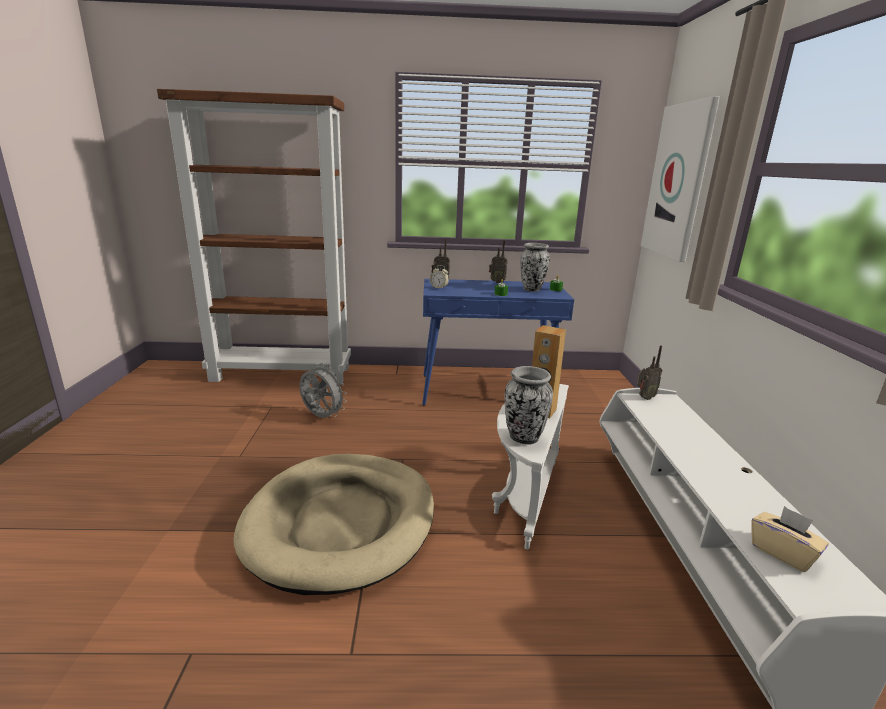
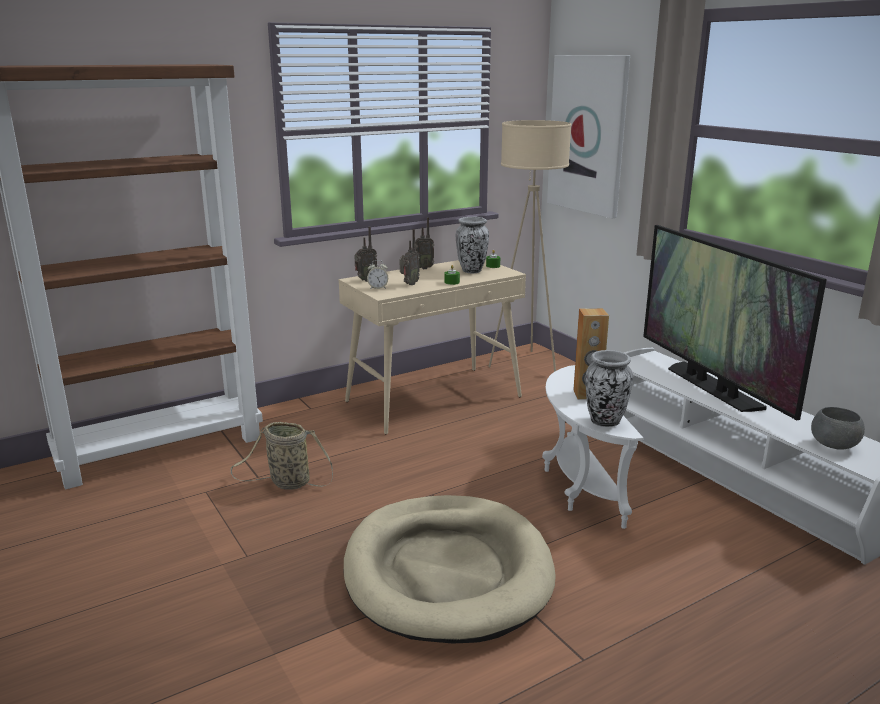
camera: 30 degrees left, 0 degrees up
(321, 417) = (287, 483): grey fan -> basket
(488, 390) = (434, 399): blue console table -> beige console table
(591, 385) = (526, 364): none -> beige floor lamp
(644, 398) = (635, 360): radio -> radio (409, 284)
(697, 443) = (712, 387): none -> television
(782, 552) = (834, 446): beige tissue box -> grey bowl

